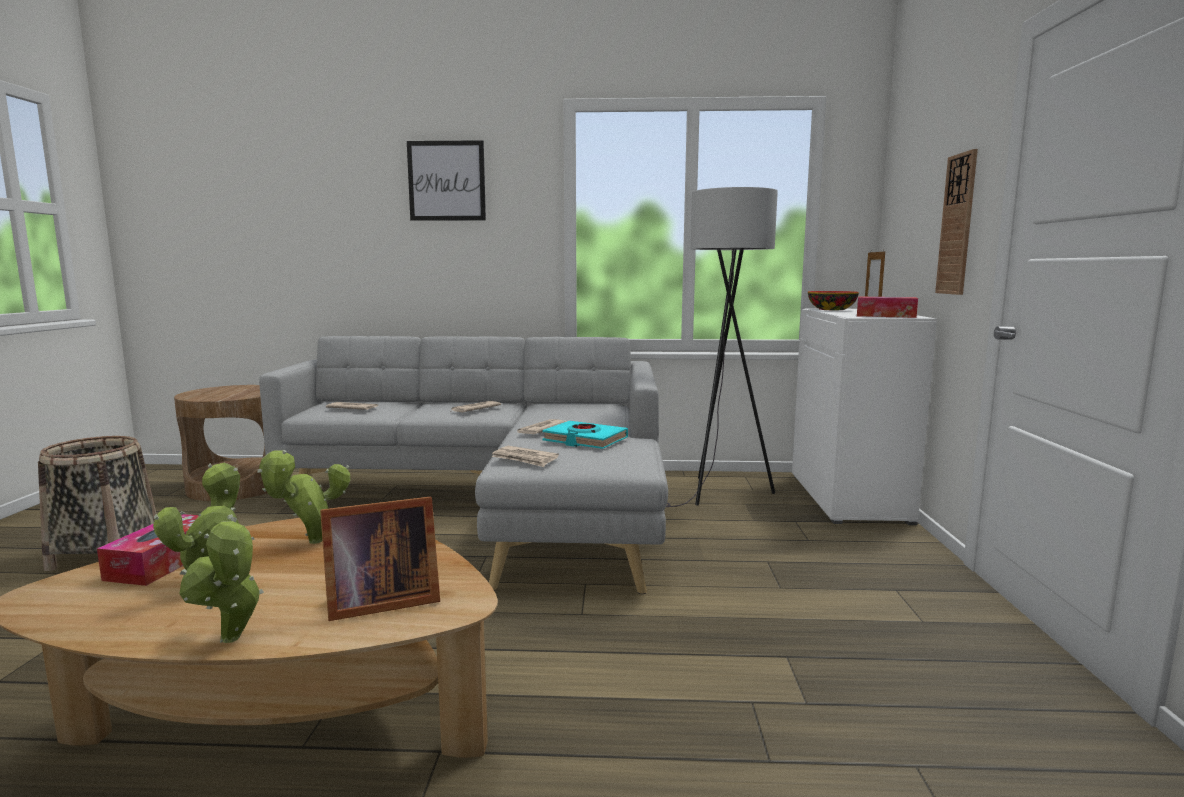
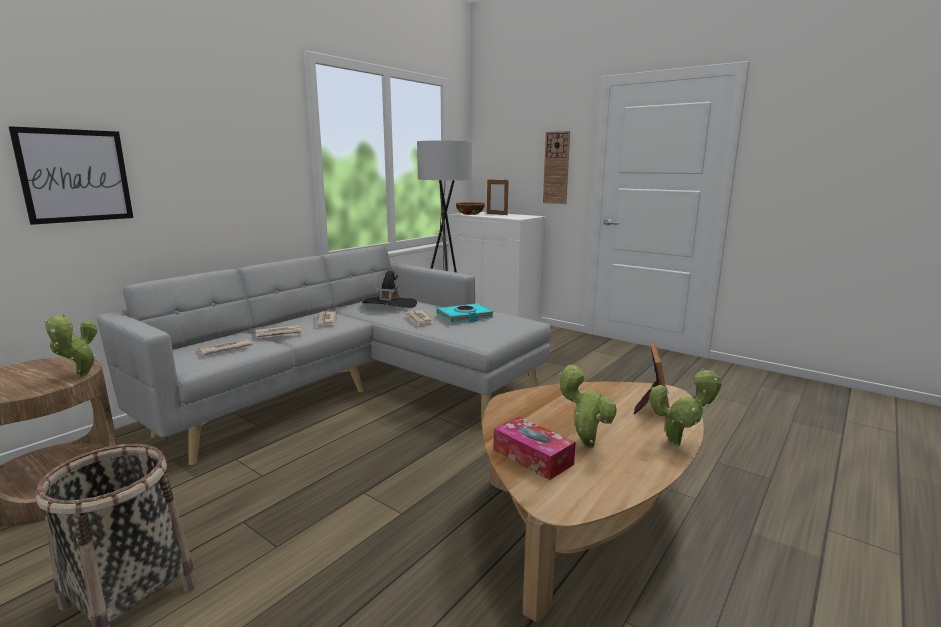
camera: 55 degrees left, 5 degrees up
(310, 543) = (544, 411): potted plant -> potted plant (80, 376)
(446, 181) = (212, 113): picture -> picture (75, 176)
(525, 459) = (482, 335): newspaper -> newspaper (279, 334)
(574, 411) = (389, 305): none -> black hat
(885, 316) = (522, 216): tissue box -> none

